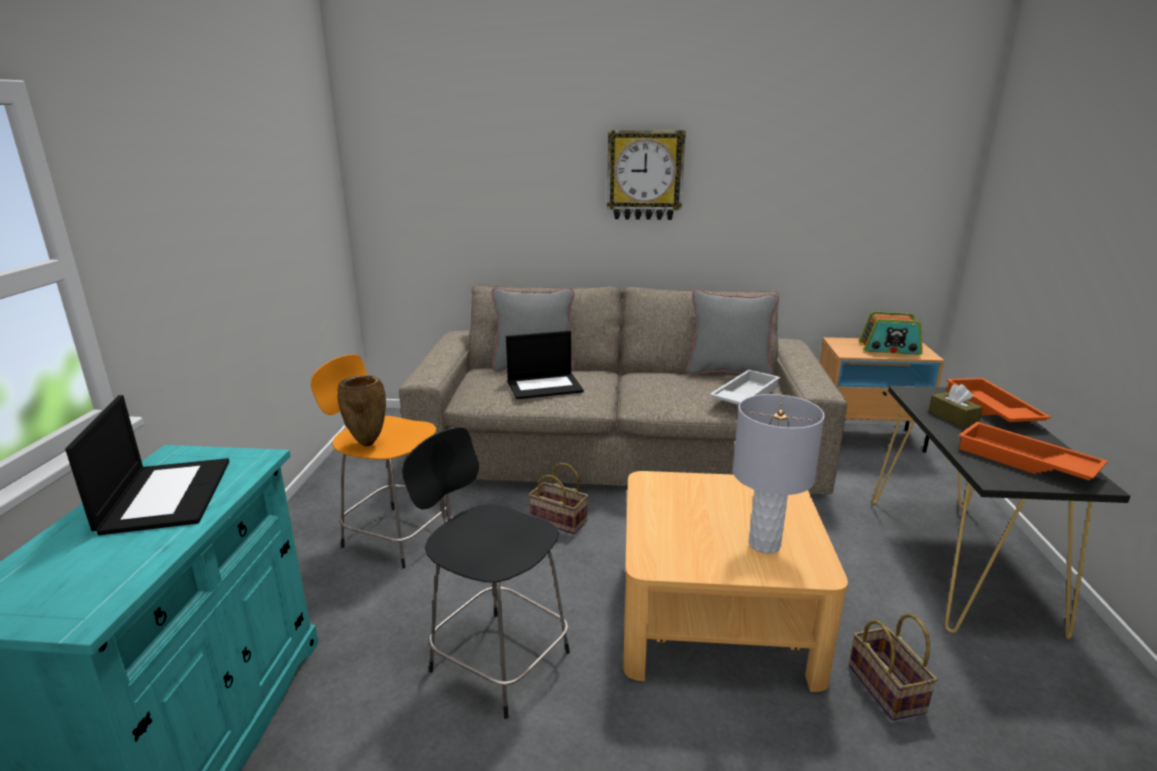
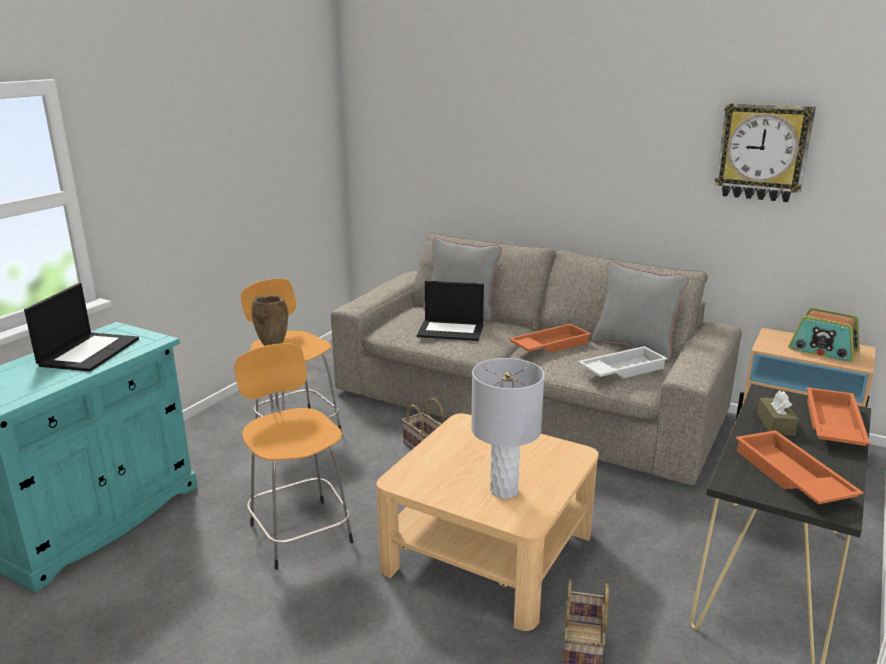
camera: 25 degrees right, 0 degrees up
(496, 659) = (299, 531): black stool -> orange stool
(645, 175) = (587, 144): wall clock -> wall clock (763, 152)
(656, 384) = (549, 345): none -> orange tray

